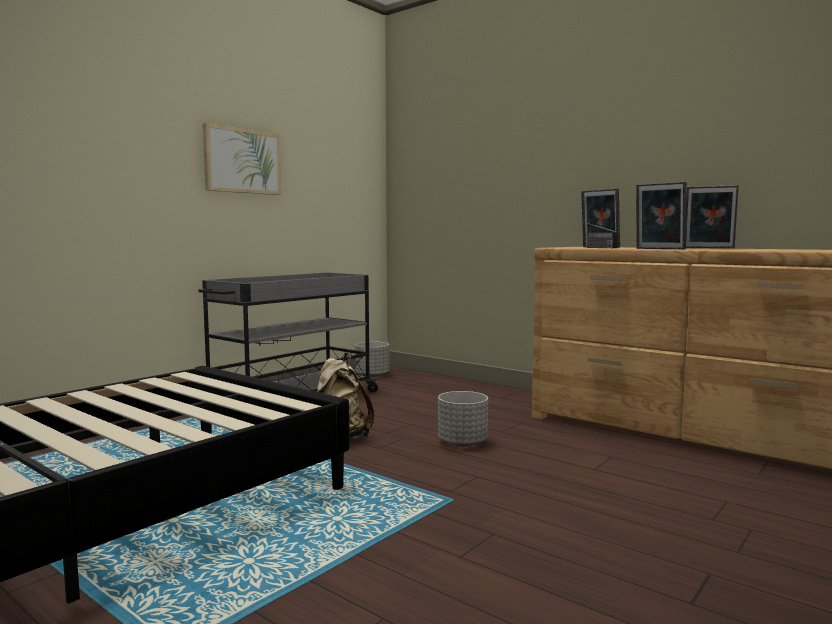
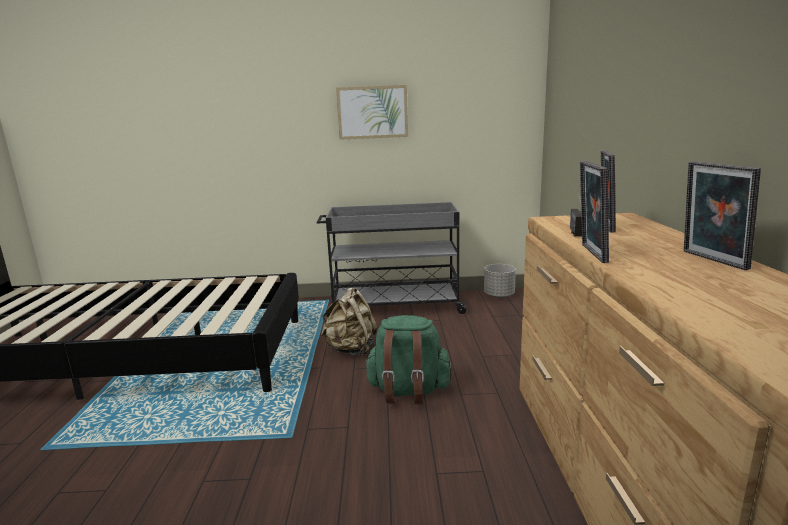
camera: 50 degrees right, 10 degrees up
(462, 443) = (408, 391): grey planter -> green backpack

